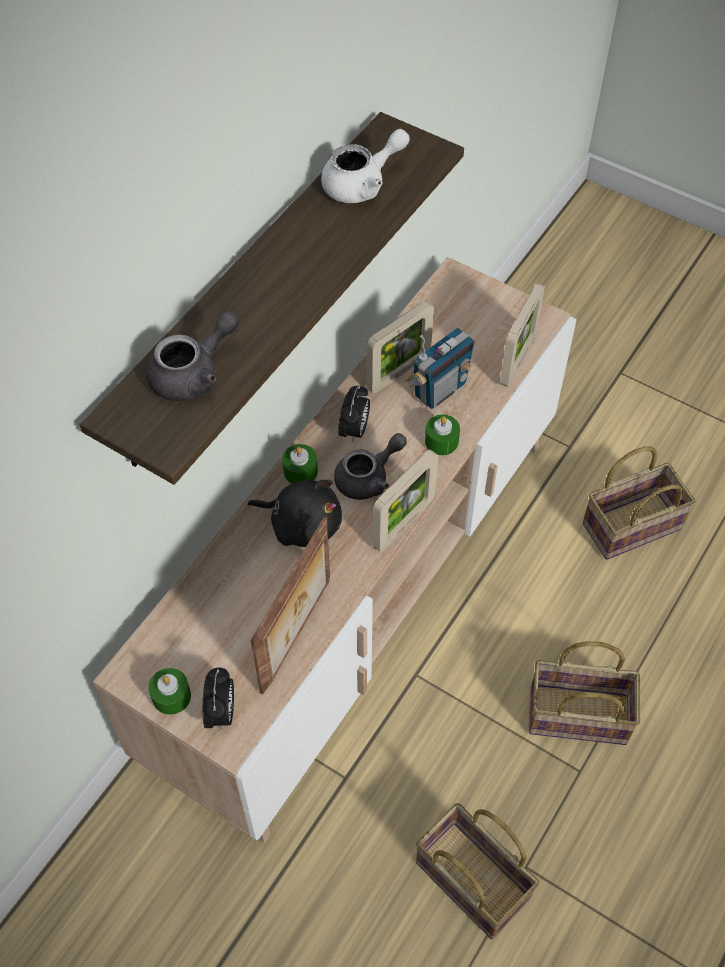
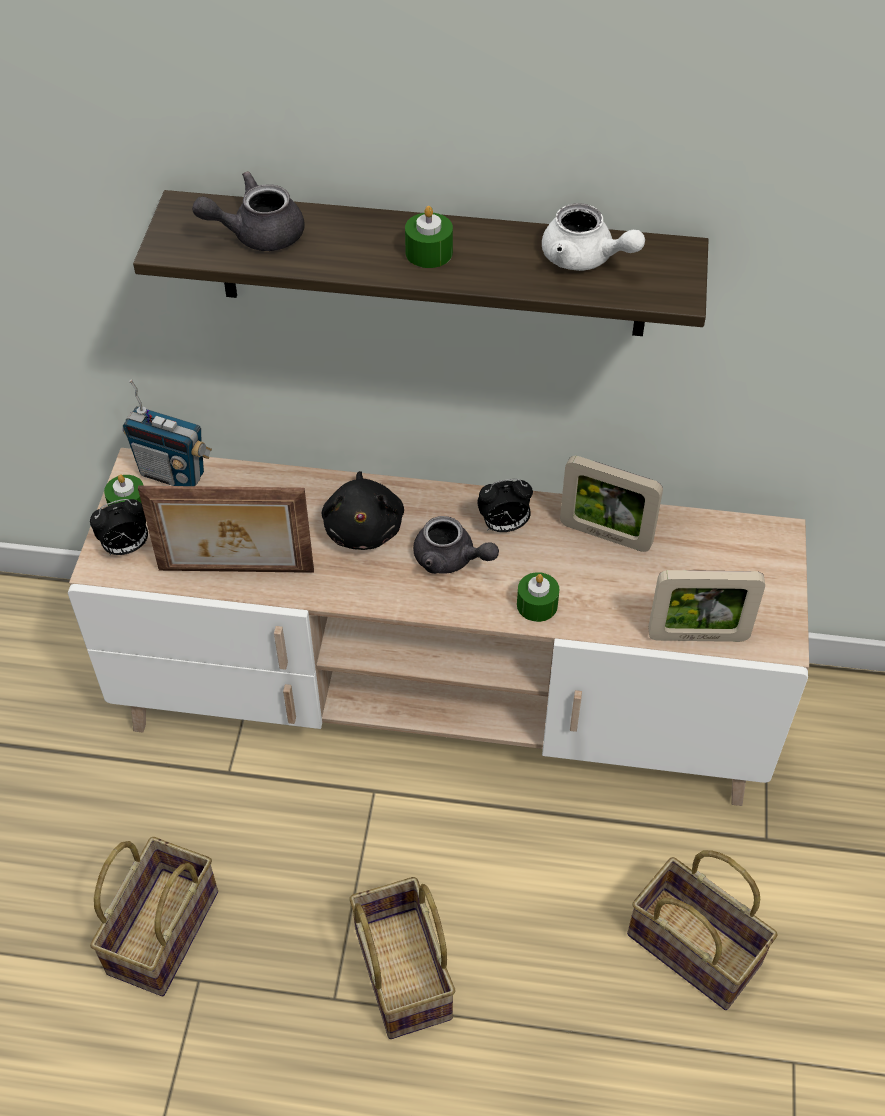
camera: 65 degrees right, 5 degrees down
(194, 374) = (257, 234): grey teapot -> grey teapot turned 135 degrees clockwise
(300, 471) = (426, 502): green candle -> green candle (429, 252)
(403, 524) = (410, 610): picture frame -> none
(439, 389) = (606, 578): radio -> radio (173, 474)

